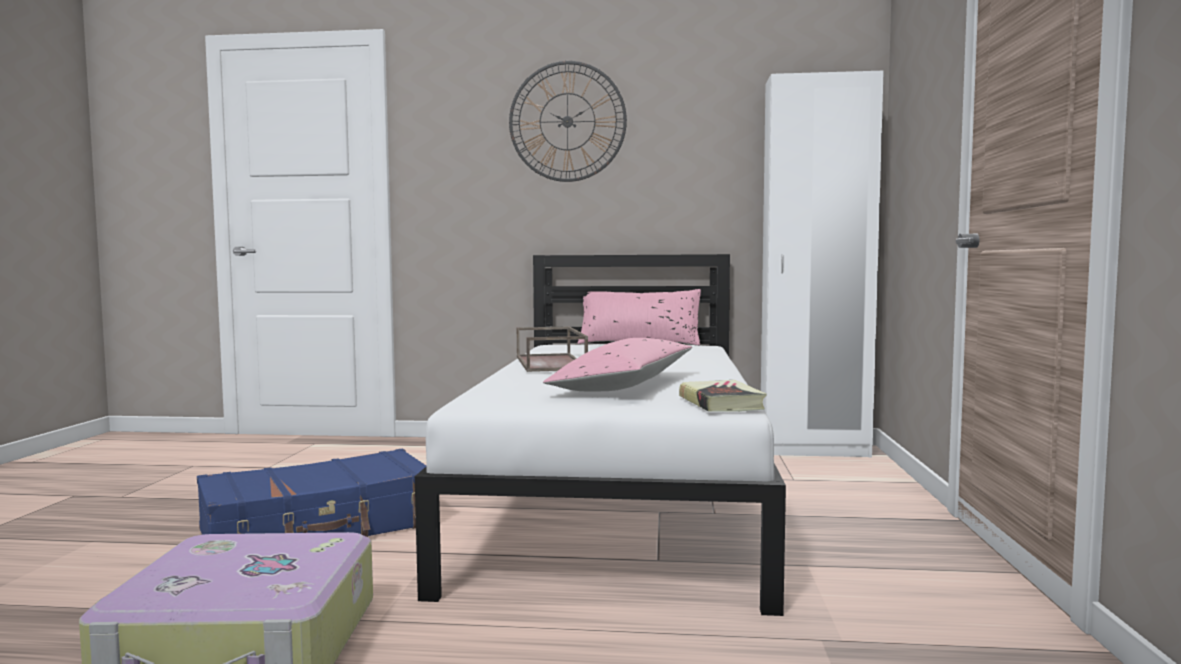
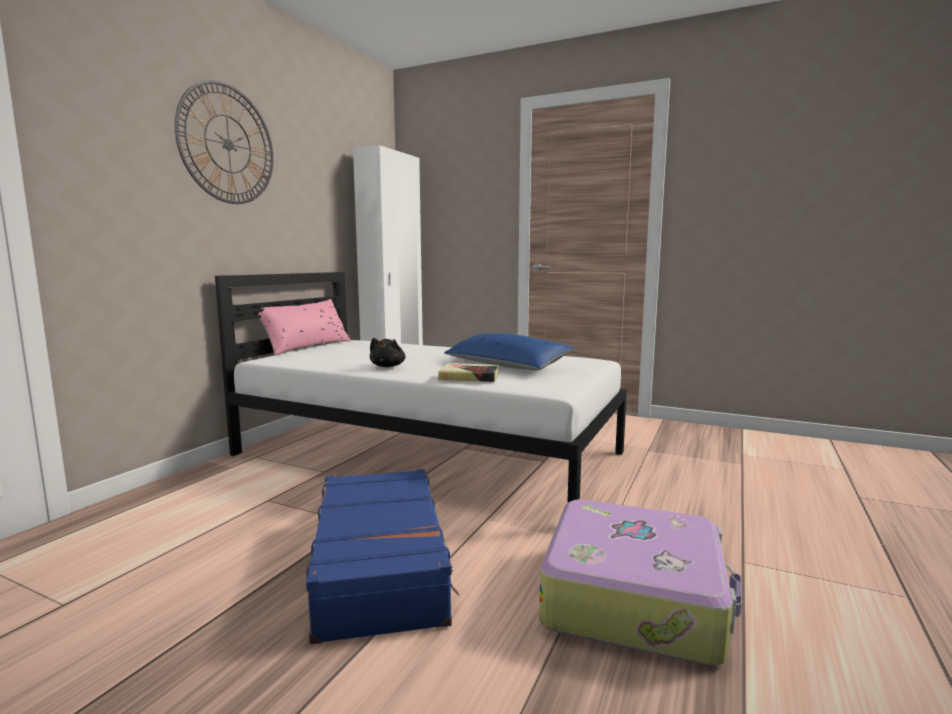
camera: 70 degrees left, 5 degrees up
(551, 363) = (388, 366): brown tray -> black plush toy
(624, 386) = (507, 365): pink pillow -> blue pillow
(721, 403) = (583, 359): book -> book (469, 377)

